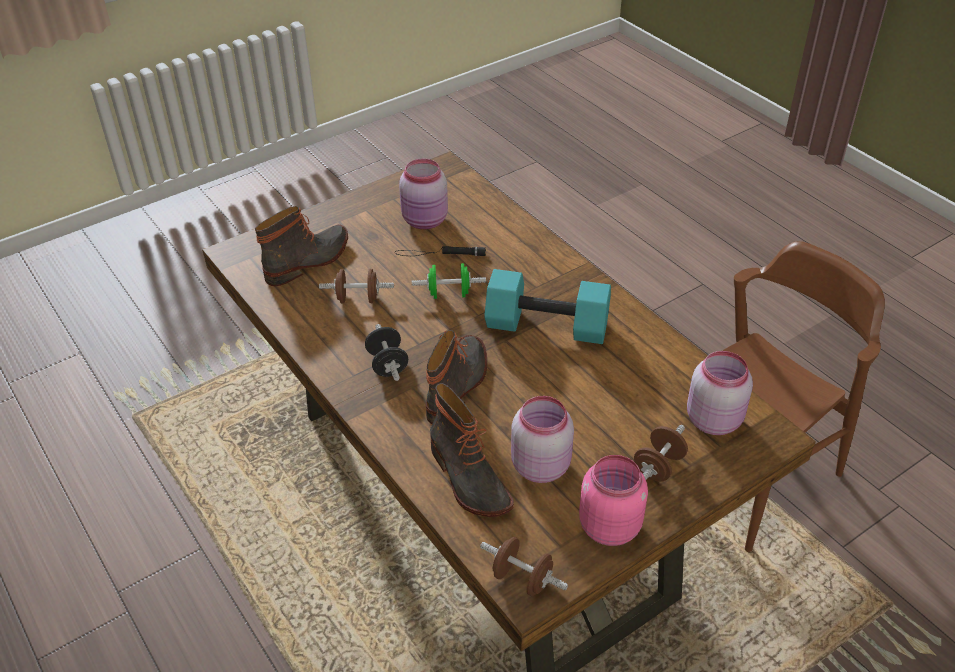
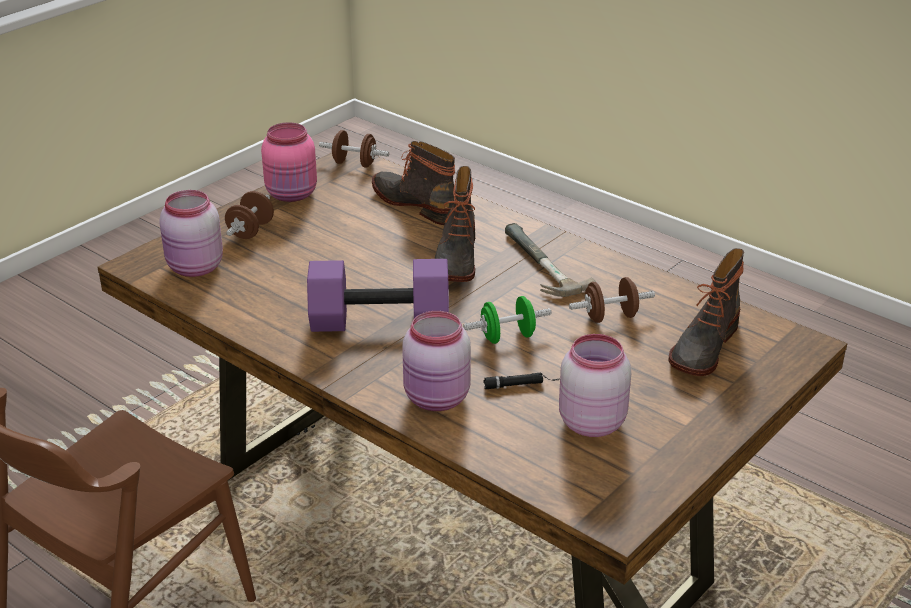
camera: 165 degrees right, 10 degrees down
(387, 364) = (535, 265): black dumbbell -> hammer
(540, 465) = (357, 219): pink jar -> pink jar (437, 399)
(545, 327) = (381, 319): turquoise dumbbell -> purple dumbbell

